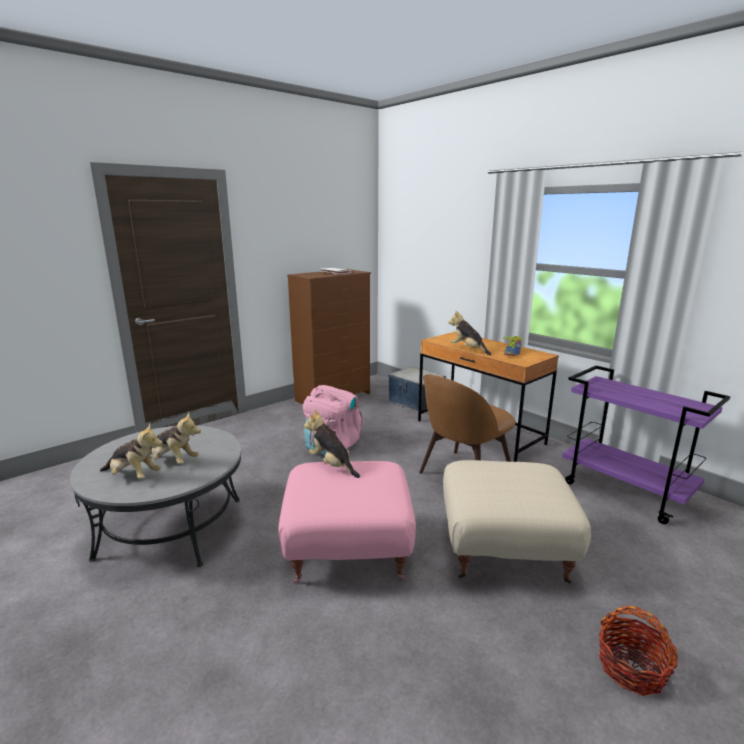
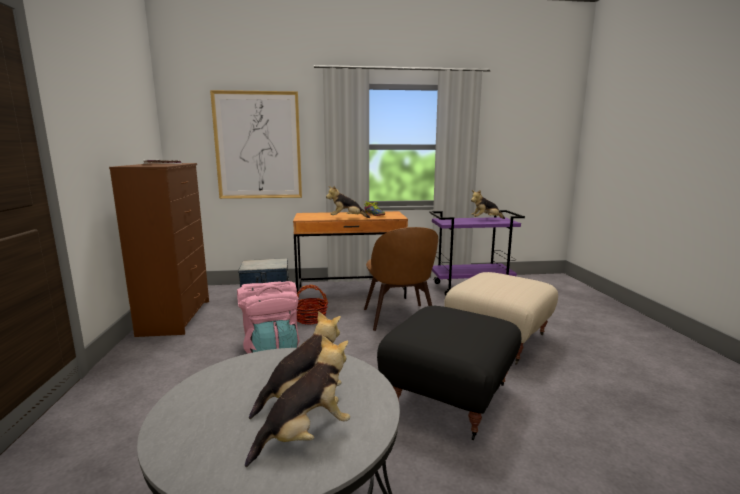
camera: 55 degrees left, 5 degrees down
(332, 465) = (417, 322): plush toy -> plush toy (485, 219)
(349, 551) = (450, 397): pink ottoman -> black ottoman
(440, 257) = (258, 146): none -> picture
(631, 668) = (617, 349): basket -> basket (311, 319)

